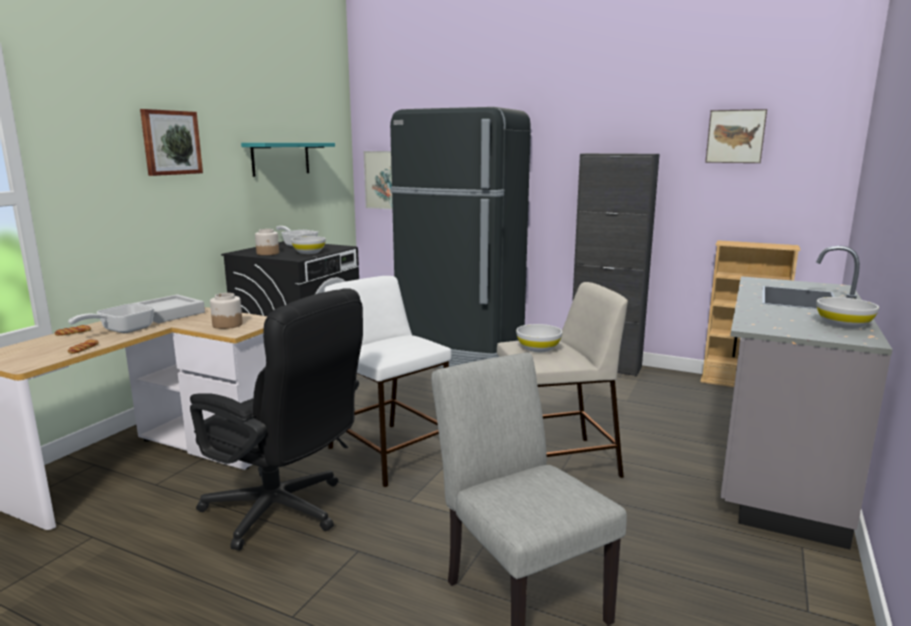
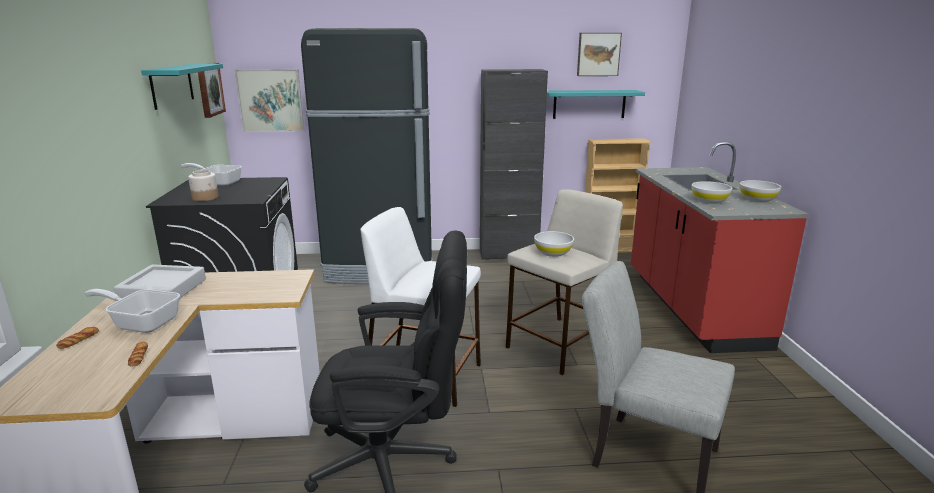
camera: 30 degrees left, 5 degrees up
(121, 330) = (142, 322): frying pan -> frying pan turned 105 degrees clockwise
(171, 142) = (86, 77): picture -> picture (209, 89)
(227, 325) = (261, 288): jar -> none
(309, 252) = (252, 191): white bowl -> white bowl (709, 201)
(721, 197) = (589, 104): none -> turquoise shelf
(775, 469) = (691, 308): grey counter -> red counter

